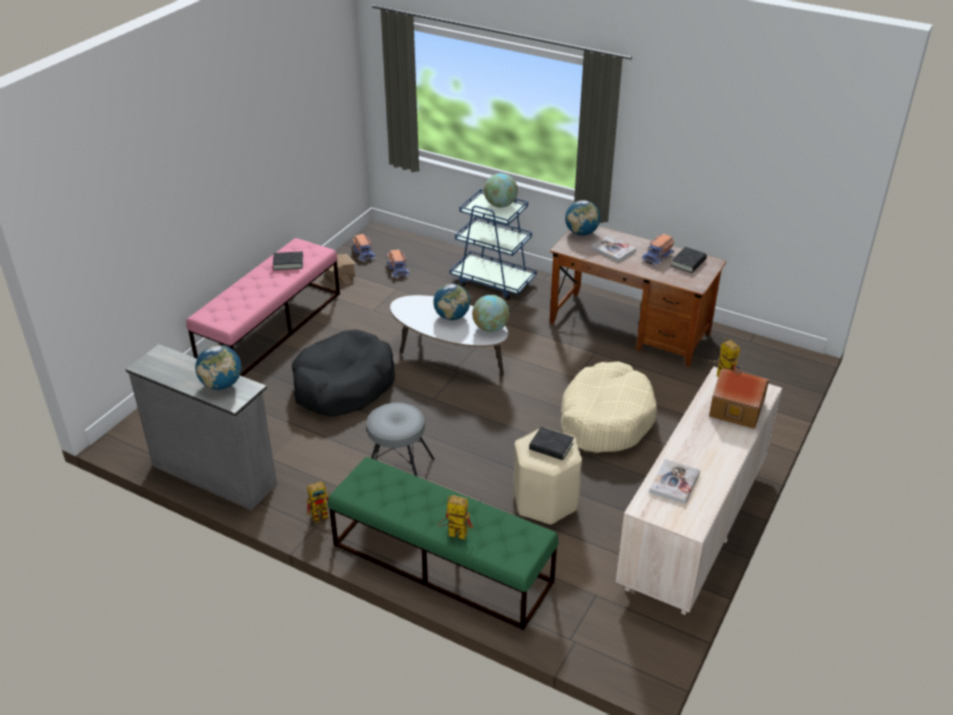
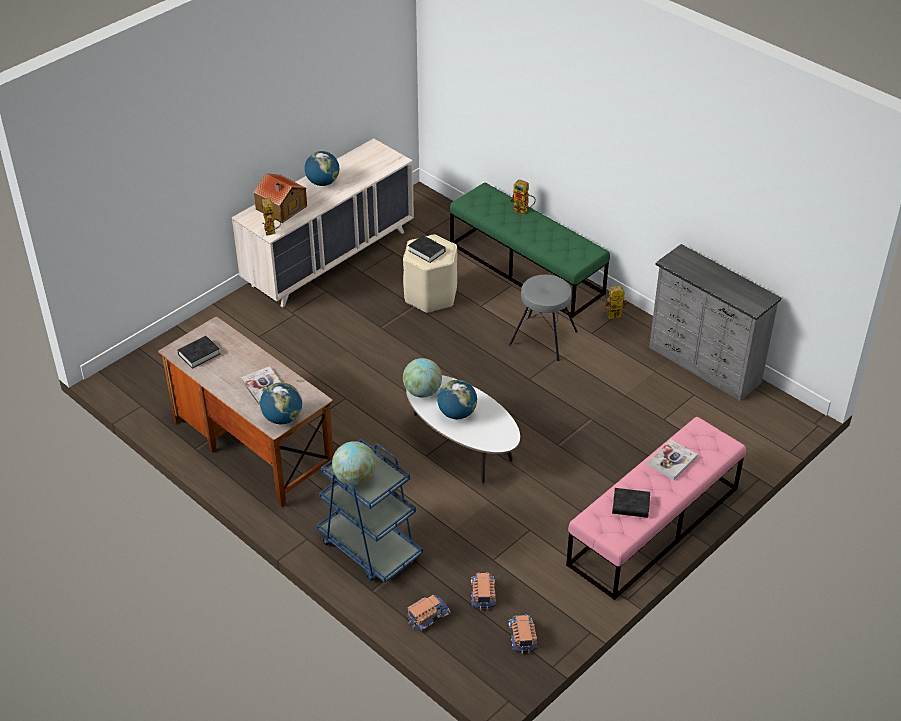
camera: 165 degrees left, 5 degrees up
(221, 384) = (693, 268): globe -> globe (322, 182)
(340, 275) = (560, 601): toy house -> none
(343, 385) = (579, 433): black dog bed -> none
(605, 419) = (341, 352): beige dog bed -> none
(658, 257) = (224, 368): toy truck -> toy truck (428, 616)
(674, 482) = (366, 170): book -> book (672, 461)

